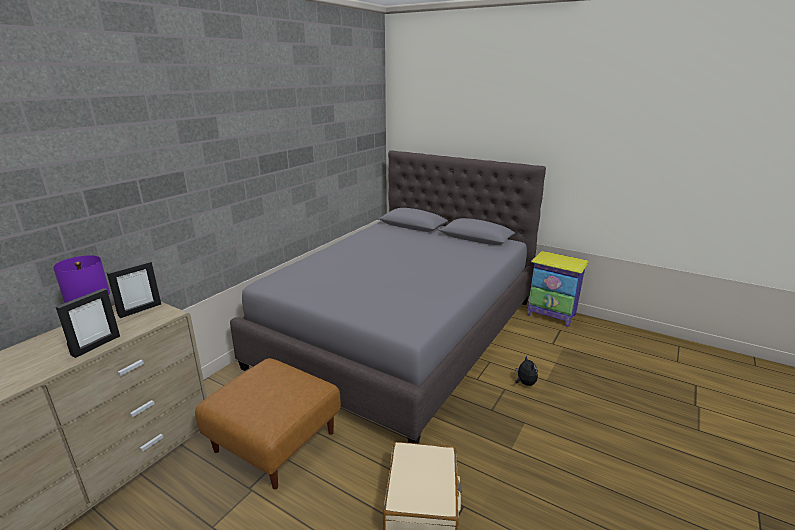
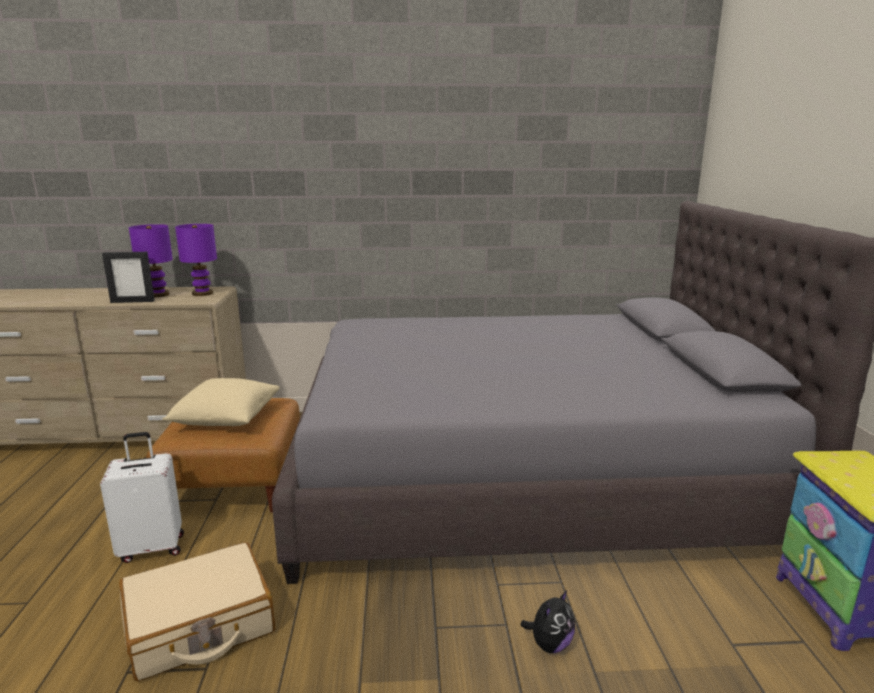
camera: 55 degrees right, 5 degrees down
(140, 310) = (203, 293): picture frame -> purple table lamp
(269, 393) = (225, 419): none -> beige pillow
(312, 507) = (152, 547): none -> white suitcase

